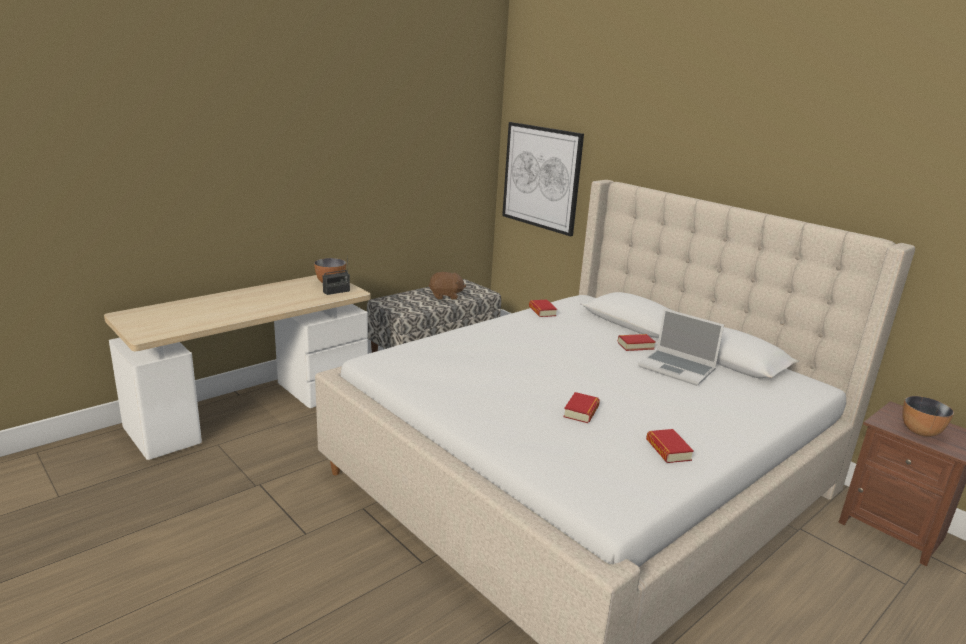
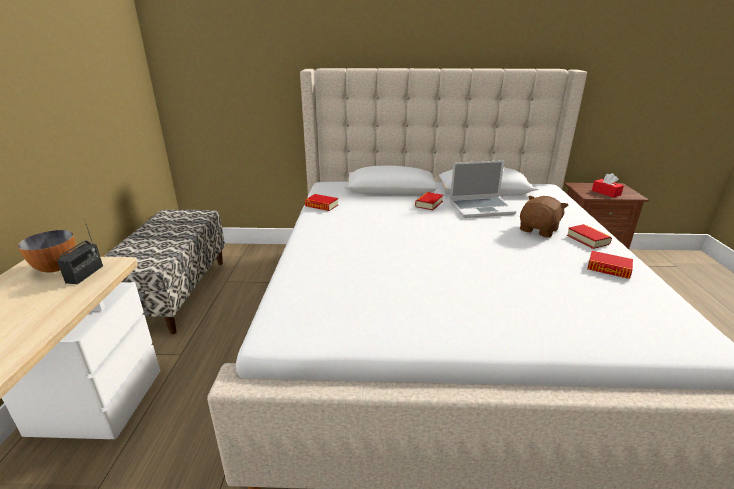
camera: 45 degrees left, 5 degrees up
(446, 296) = (170, 231): brown plush toy -> brown plush toy (539, 230)
(541, 177) = (216, 83): picture -> none
(581, 412) = (517, 272): book -> book (587, 240)
(920, 431) = (606, 193): bowl -> red tissue box

